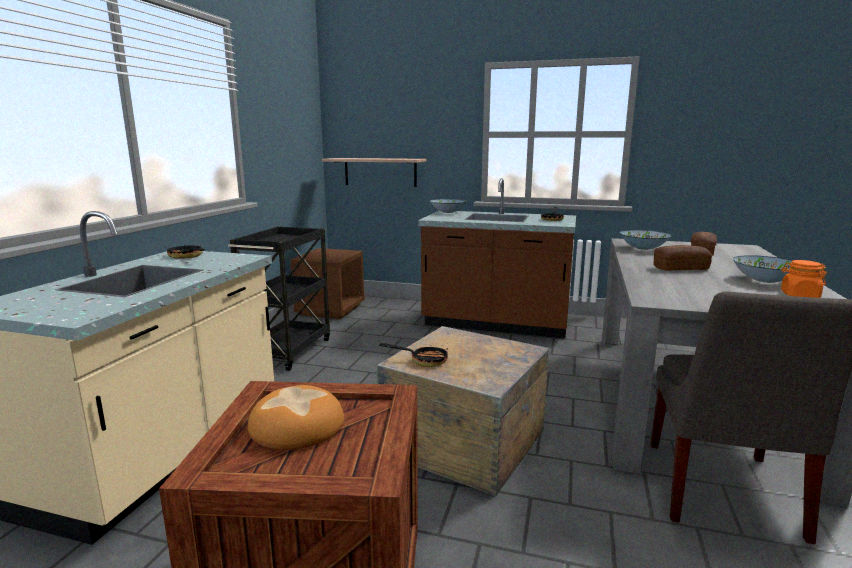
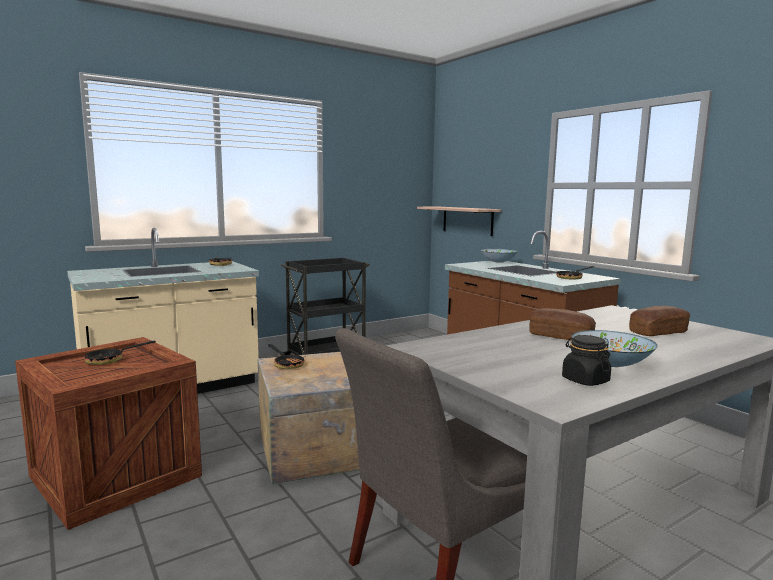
camera: 40 degrees right, 5 degrees down
(298, 425) = (111, 360): bread -> frying pan
(330, 309) = (404, 339): brown nightstand -> none
(643, 248) = (604, 317): bowl -> none
(799, 295) = (585, 380): orange jar -> black jar

